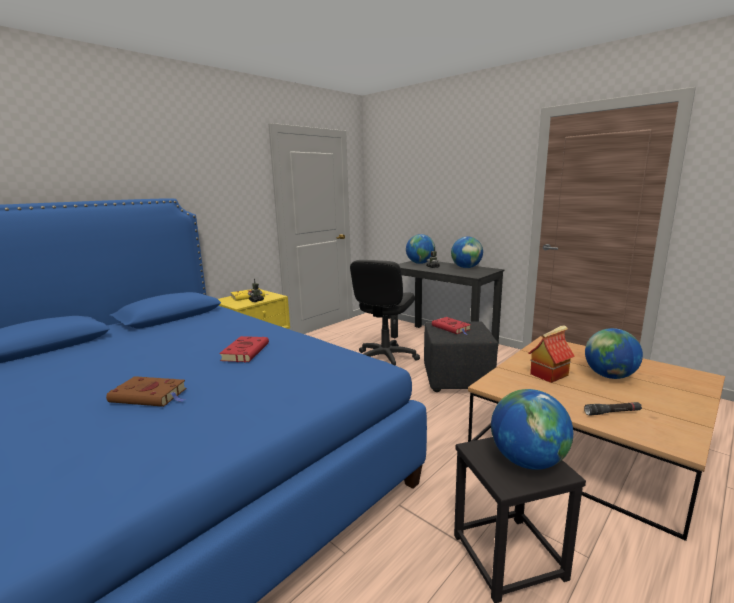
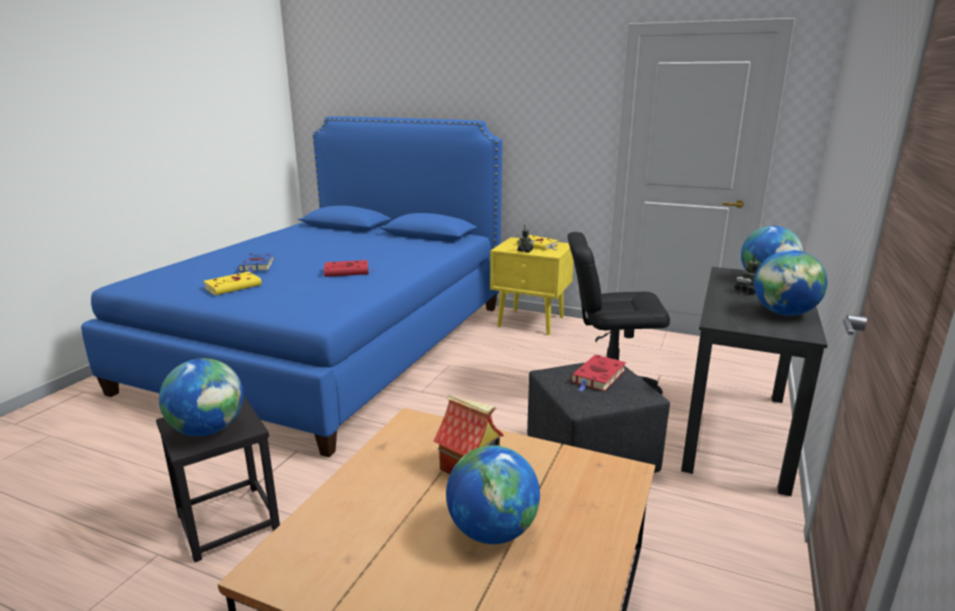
camera: 70 degrees right, 5 degrees up
(150, 396) = (257, 266): brown book -> blue book
(220, 411) = (234, 286): none -> yellow book
(612, 412) = (354, 518): black flashlight -> none

